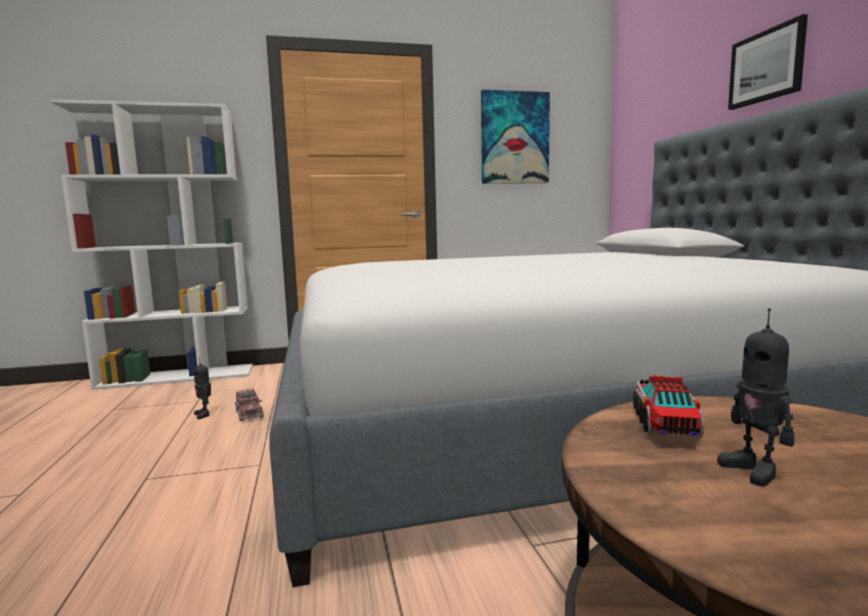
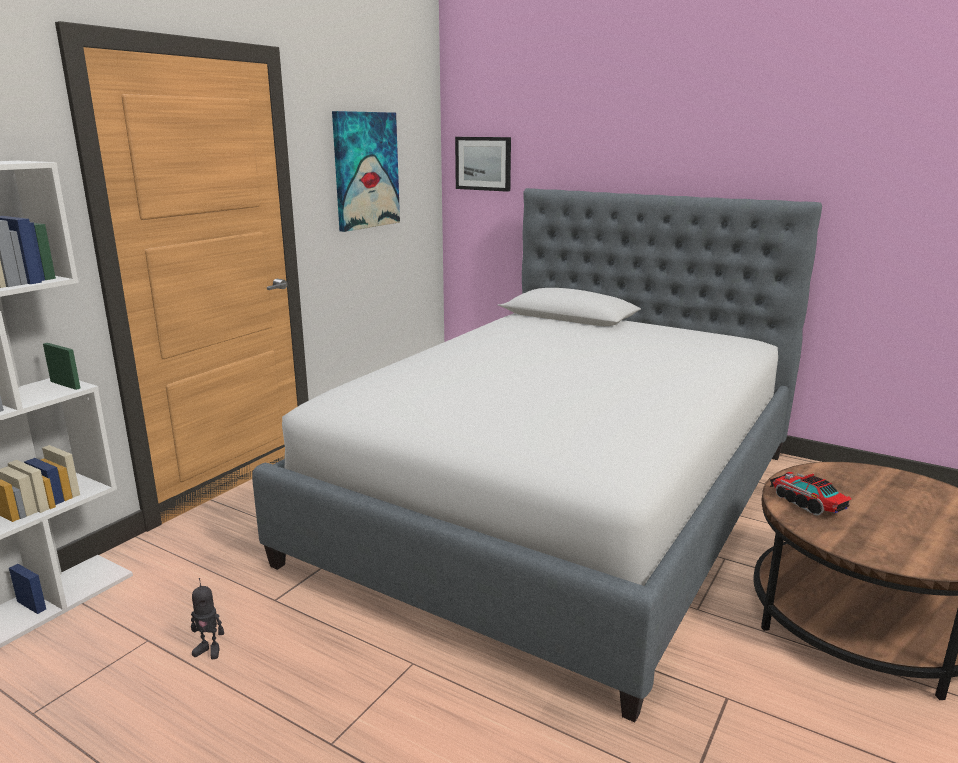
camera: 45 degrees left, 10 degrees up
(249, 413) = (266, 621): toy truck -> none
(754, 470) = (876, 518): toy robot -> none
(766, 66) = (640, 147): picture -> picture (483, 163)

